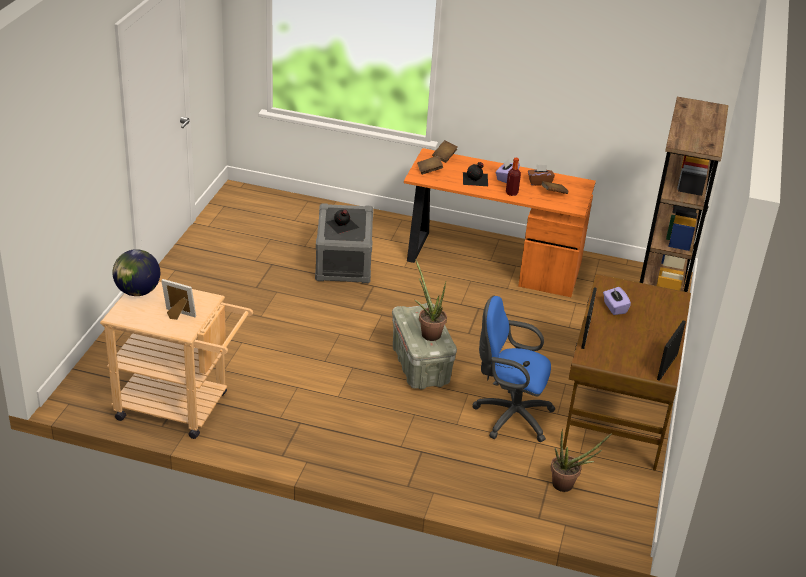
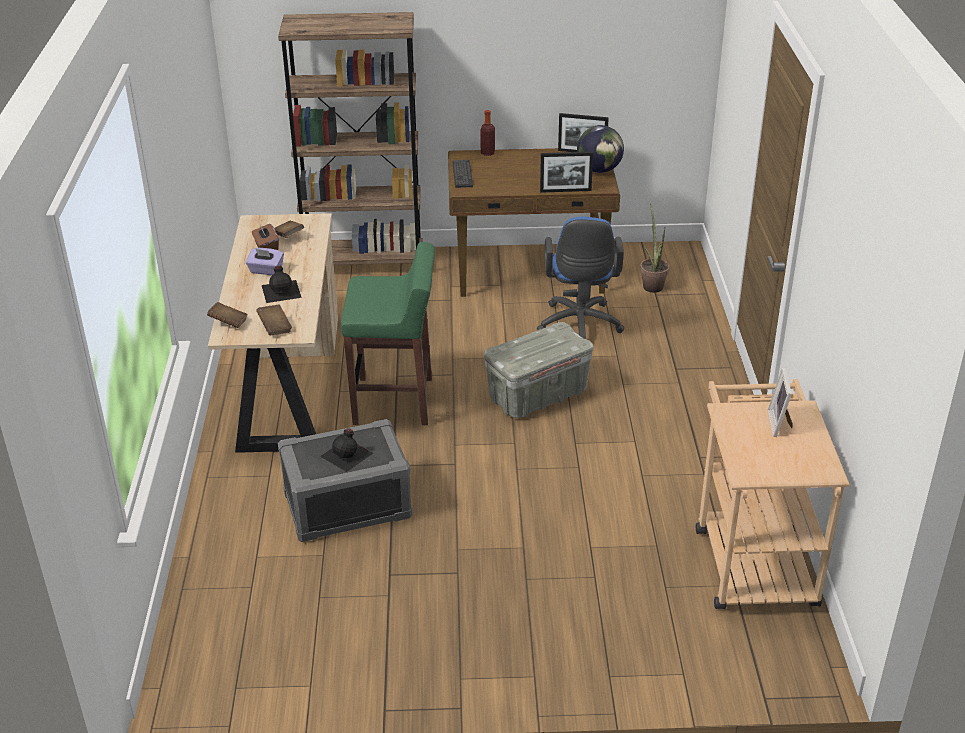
camera: 105 degrees left, 0 degrees up
(138, 292) = (764, 472): globe -> globe (599, 170)
(428, 332) = (546, 342): potted plant -> none
(446, 300) = (395, 401): none -> green stool
(490, 261) = (286, 383): orange desk -> beige desk
(511, 193) = (305, 262): bottle -> bottle (487, 153)
(614, 308) = (508, 182): purple tissue box -> none
(637, 288) = (462, 174): none -> keyboard

